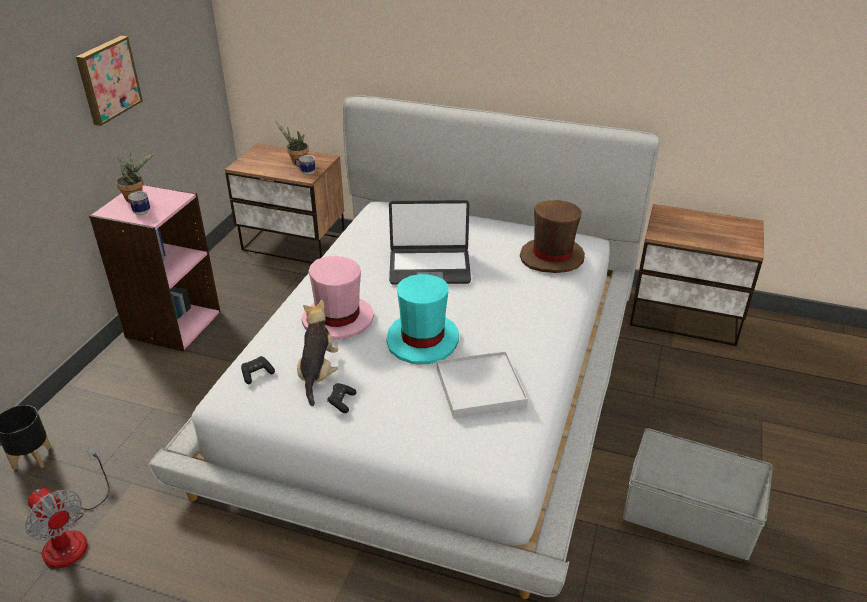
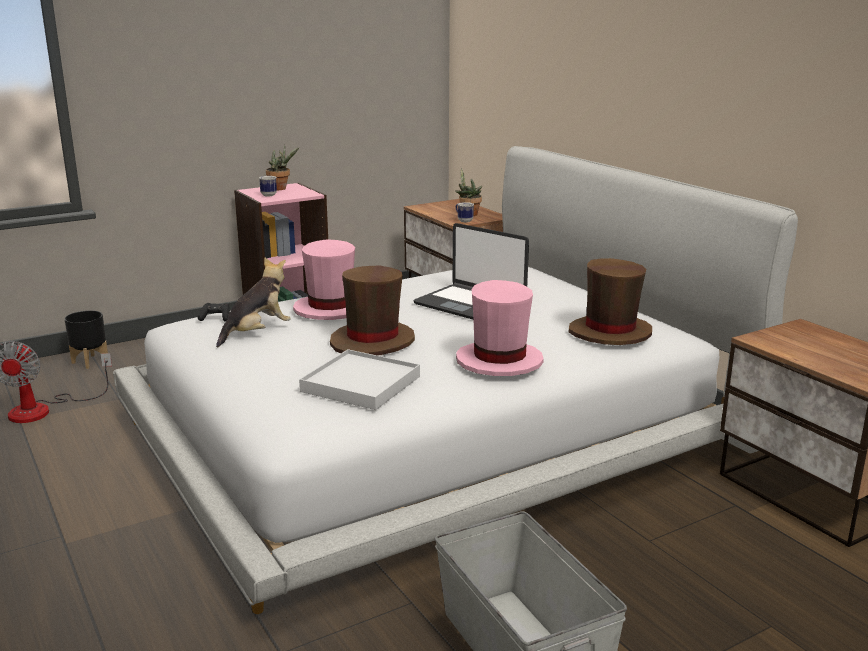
camera: 40 degrees right, 15 degrees down
(107, 79) = (294, 82): picture -> none
(341, 402) = (239, 352): black game controller -> none
(423, 340) = (373, 341): turquoise hat -> brown hat
(530, 319) = (498, 361): none -> pink hat

